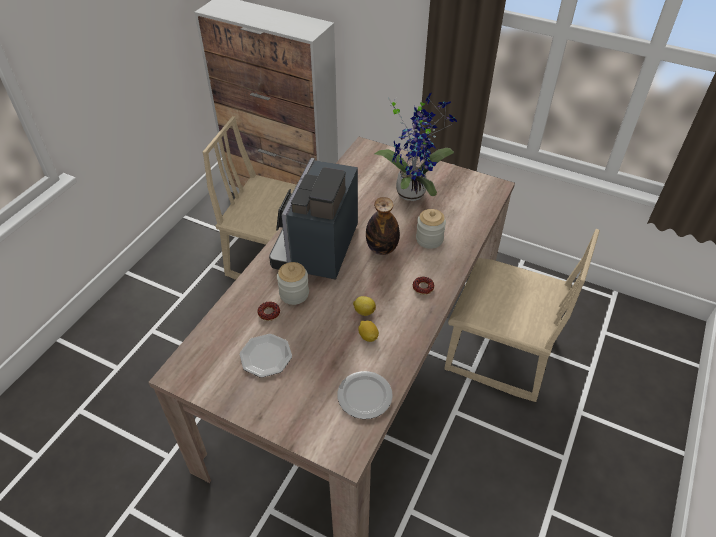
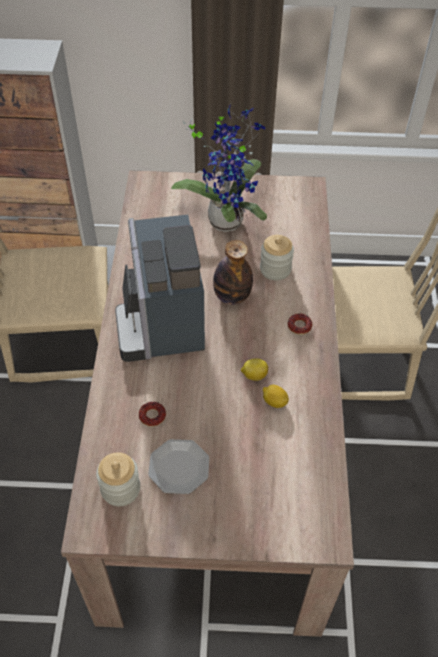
camera: 25 degrees left, 5 degrees up
(294, 294) = (167, 383): jar -> jar (120, 488)
(365, 395) = (308, 468): plate -> none

